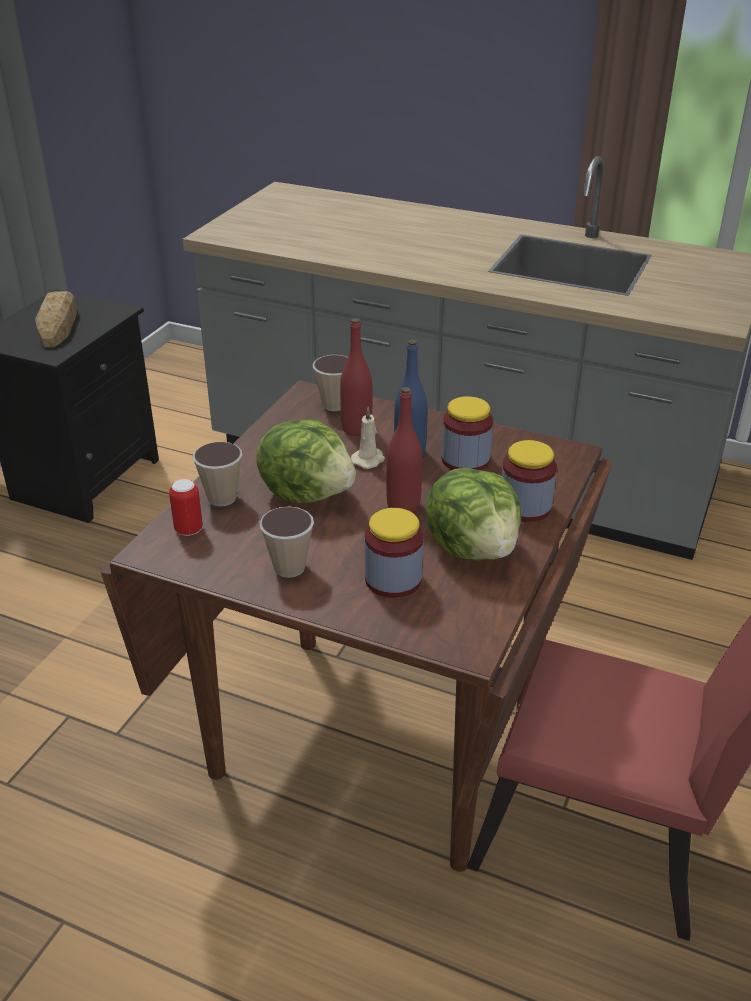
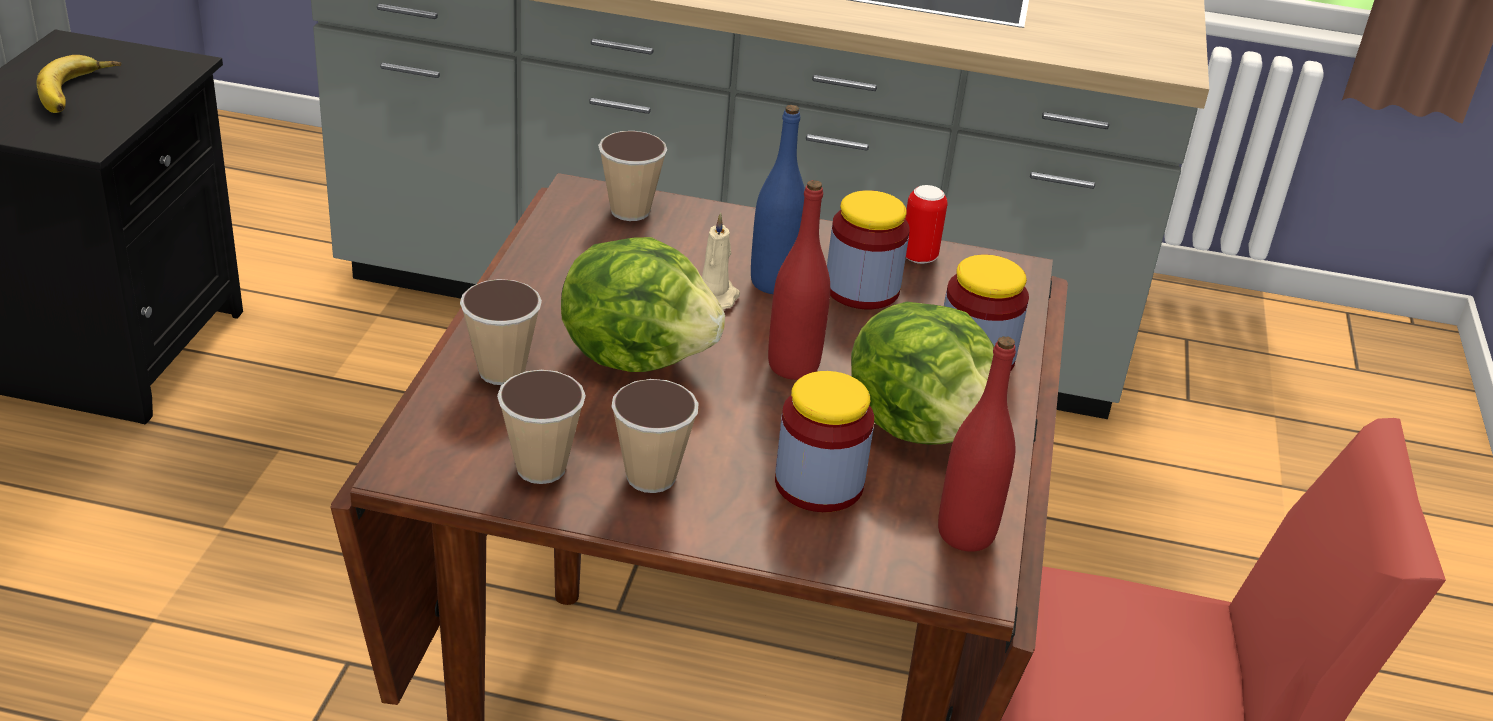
camera: 15 degrees left, 0 degrees up
(58, 325) = (80, 92): bread -> banana
(188, 530) = (465, 427): can -> can (918, 256)
(225, 557) = (541, 468): none -> cup
(356, 429) = (678, 248): red bottle -> red bottle (966, 534)

